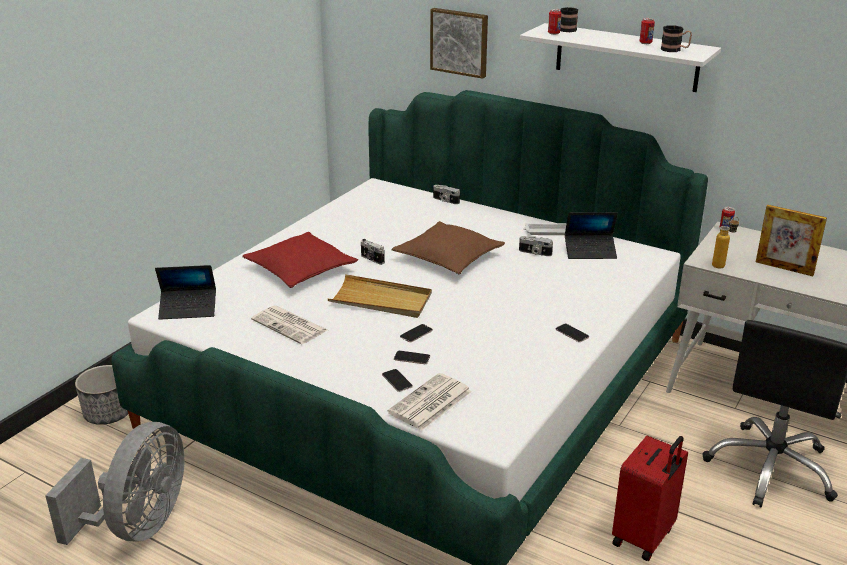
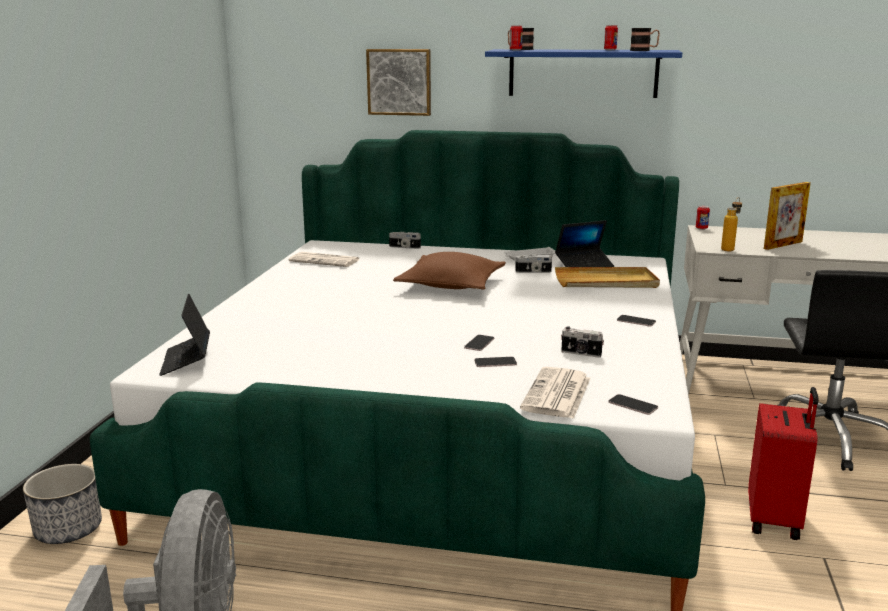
camera: 20 degrees left, 10 degrees down
(188, 309) = (186, 361): laptop -> laptop turned 105 degrees clockwise
(290, 325) = (329, 357): newspaper -> newspaper (325, 260)
(300, 270) = (297, 312): red pillow -> none
(372, 259) = (371, 295): camera -> camera (581, 353)
(381, 300) = (413, 323): beige tray -> beige tray (606, 282)
(397, 381) = (499, 383): phone -> phone (633, 405)
(626, 57) = (583, 73): white shelf -> blue shelf
(784, 268) = (783, 245): picture frame -> picture frame turned 45 degrees counterclockwise

